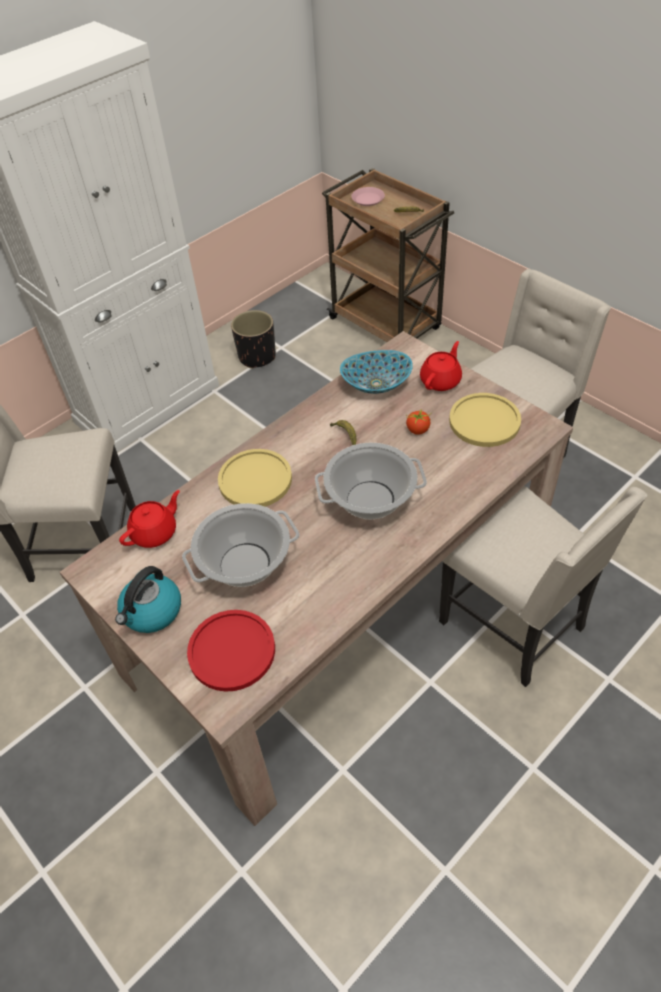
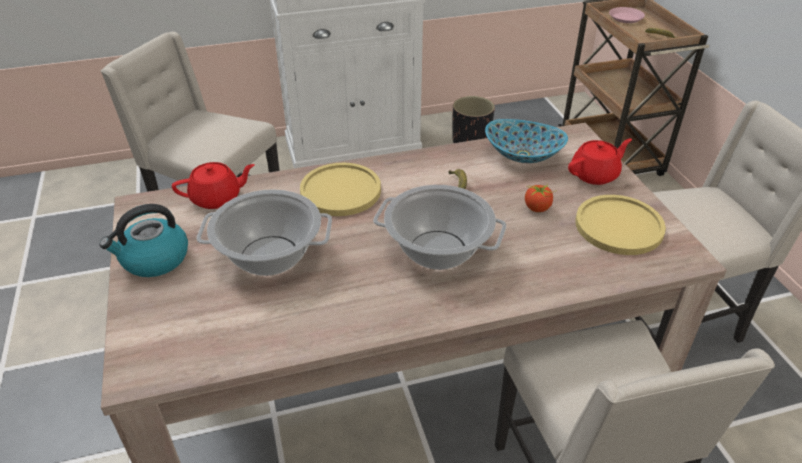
camera: 25 degrees right, 10 degrees down
(231, 651) = (189, 325): red plate -> none

